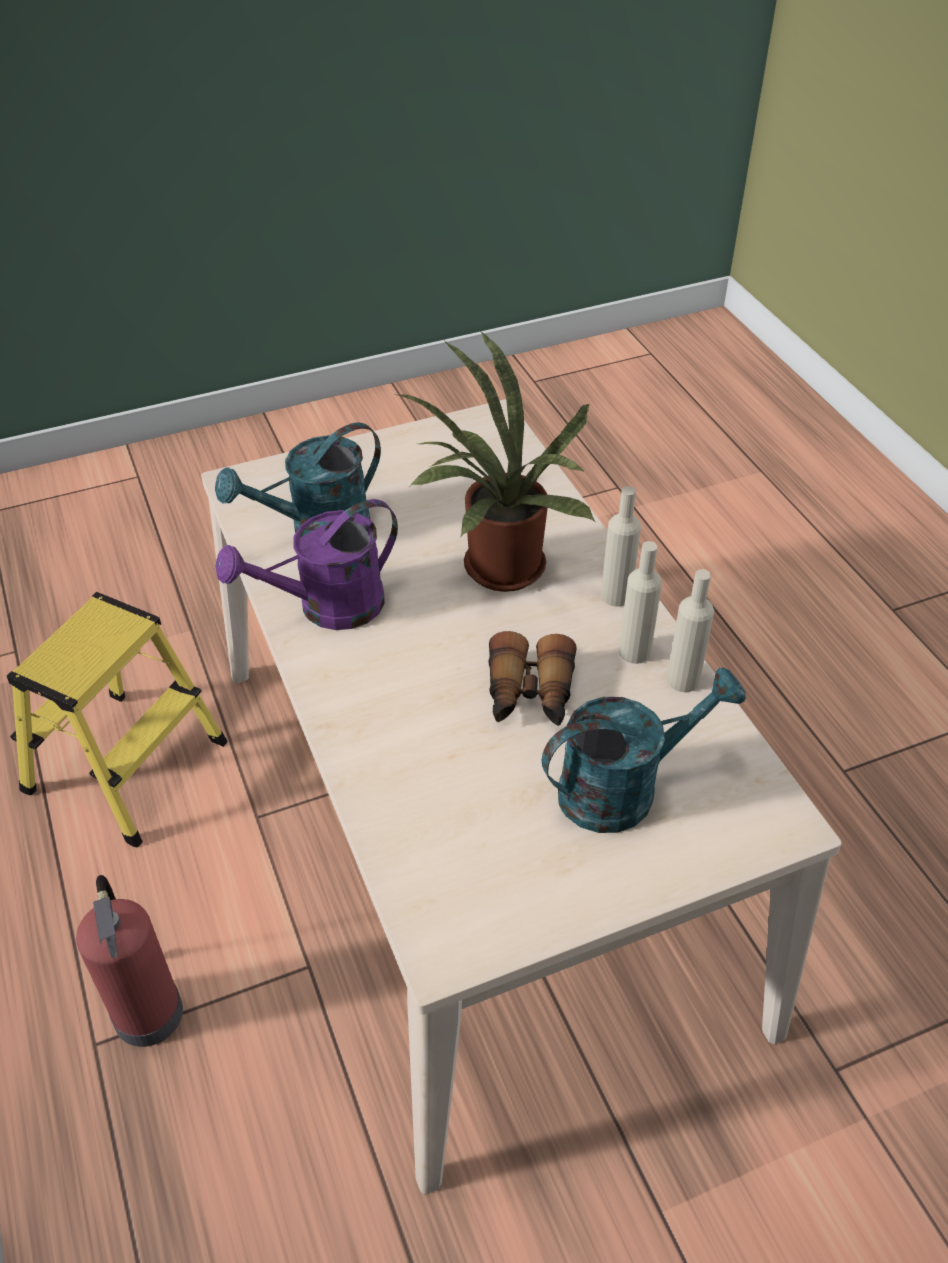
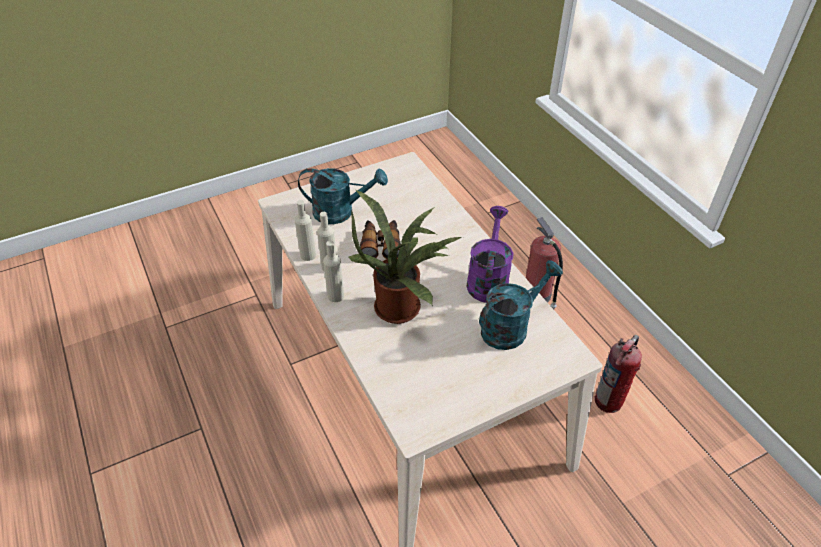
camera: 175 degrees right, 0 degrees up
(126, 764) = (609, 401): yellow step ladder -> fire extinguisher
(327, 608) = (488, 279): purple watering can -> purple watering can turned 45 degrees counterclockwise
(623, 787) = (341, 212): turquoise watering can -> turquoise watering can turned 150 degrees counterclockwise

